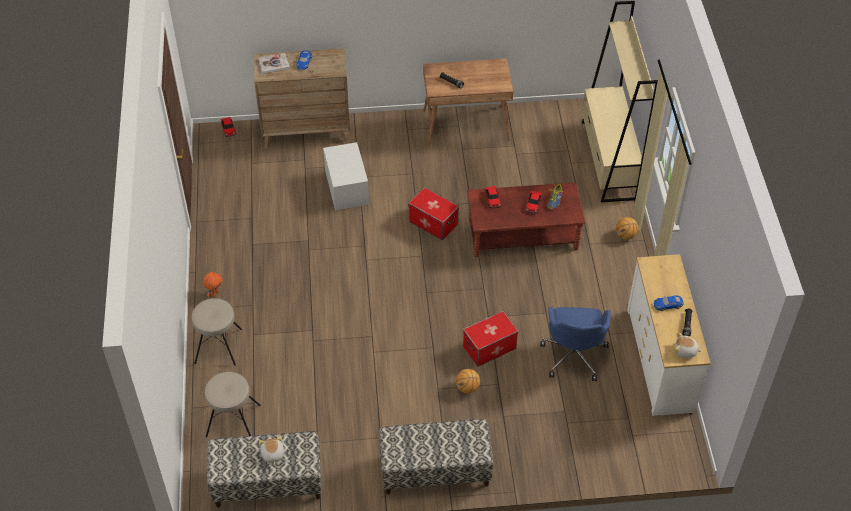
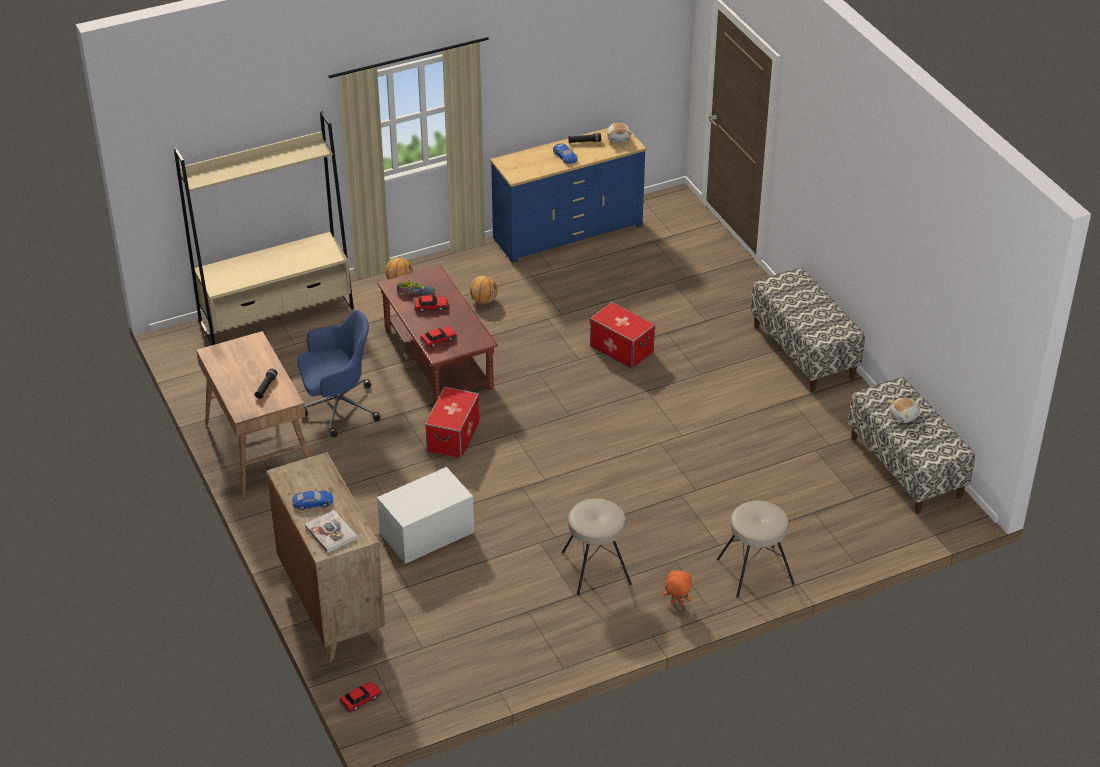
camera: 110 degrees left, 10 degrees down
(233, 419) = (847, 522): beige stool -> beige stool (595, 568)
(467, 388) = (686, 353): basketball -> basketball (484, 300)
(574, 354) = (595, 288): blue office chair -> blue office chair (337, 408)
(660, 360) = (567, 232): white dresser -> blue dresser

